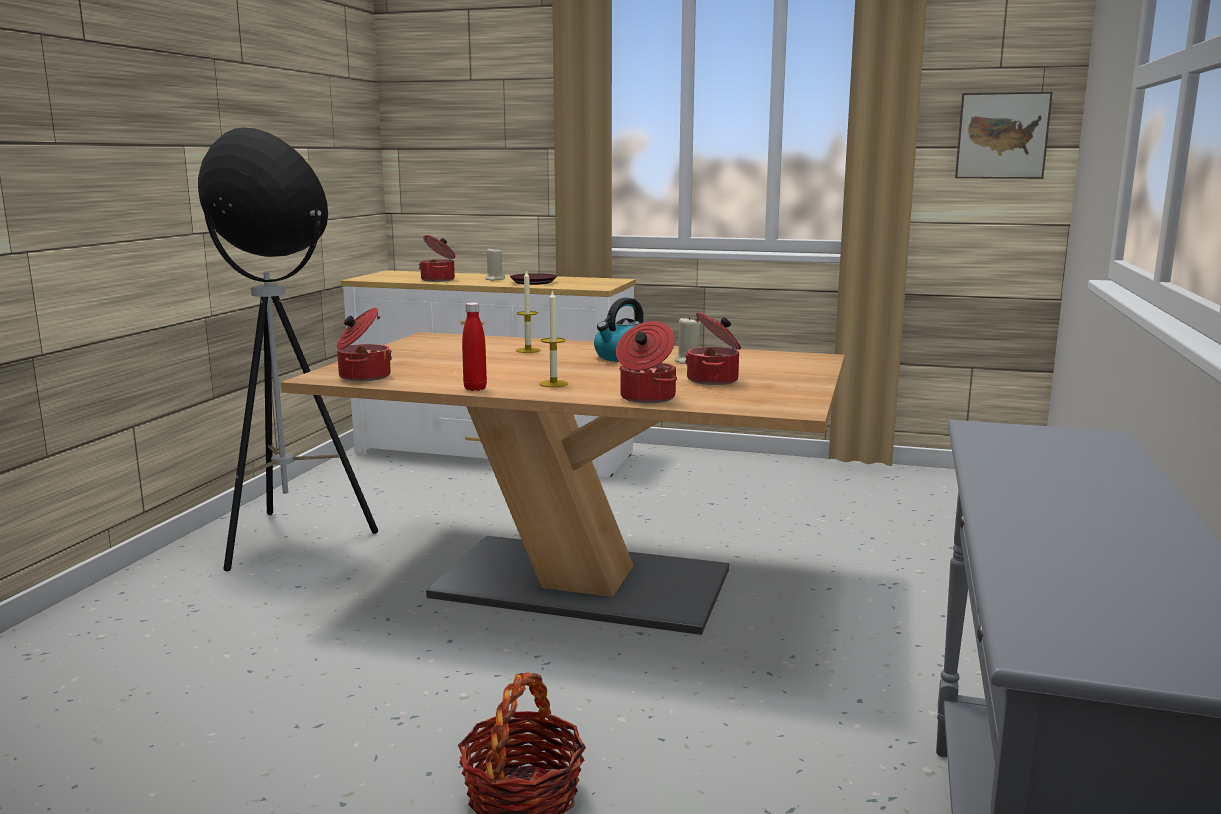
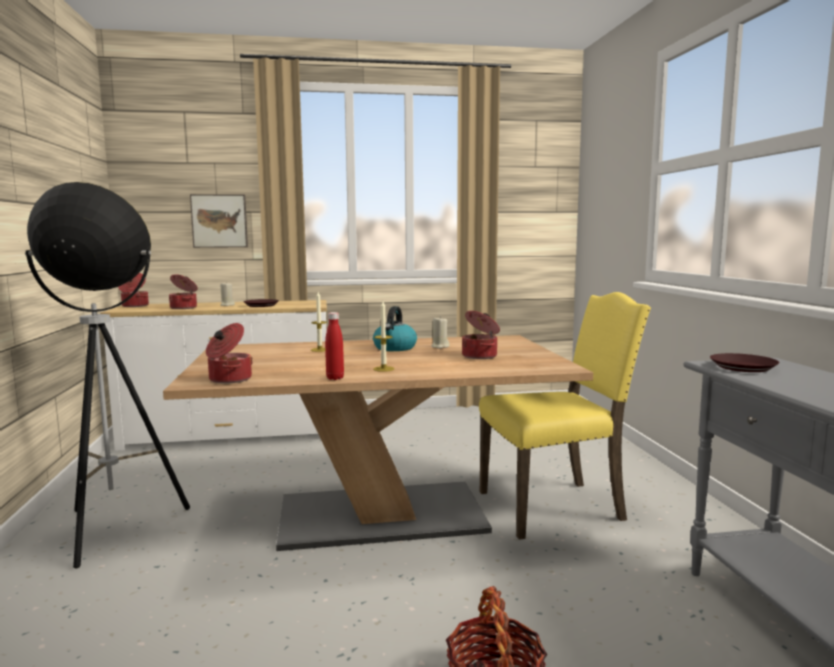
camera: 25 degrees left, 5 degrees down
(646, 398) = (463, 371): cooking pot -> cooking pot (134, 306)
(829, 621) = (554, 506): none -> yellow chair
(1002, 136) = (539, 205): picture -> picture (219, 221)
(1018, 439) = (743, 367): none -> brown plate

